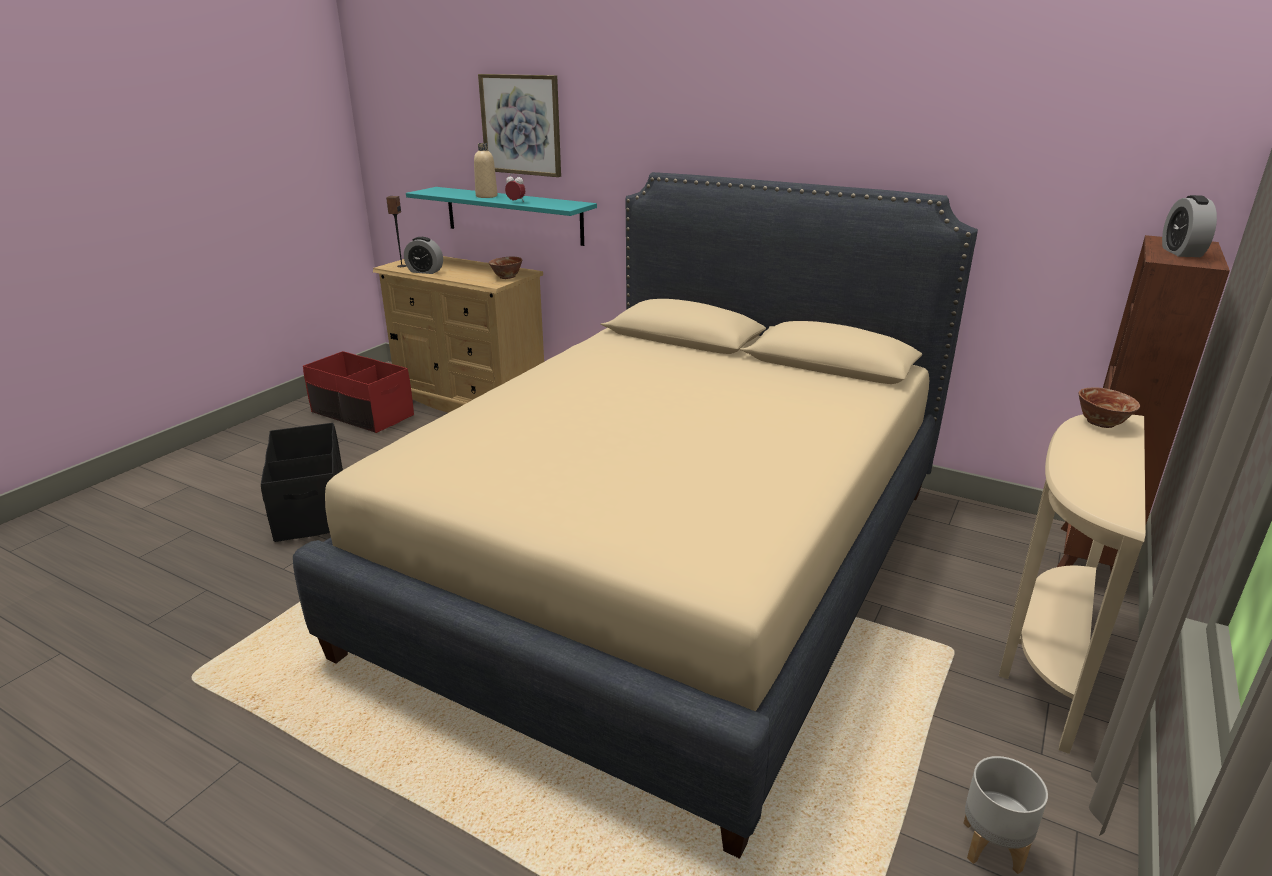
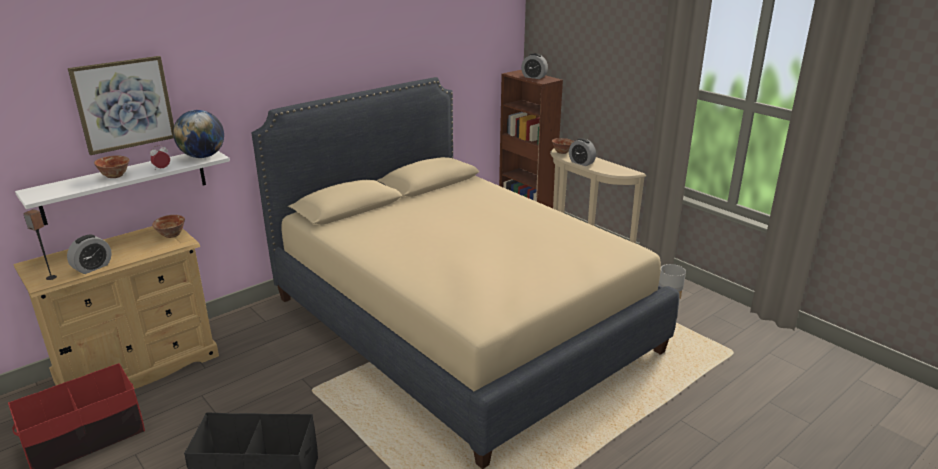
camera: 70 degrees left, 0 degrees up
(486, 196) = (115, 176): beige bottle -> bowl
(513, 215) = (125, 185): turquoise shelf -> white shelf
(563, 204) = (203, 156): none -> globe
(1074, 449) = (581, 163): none -> alarm clock

